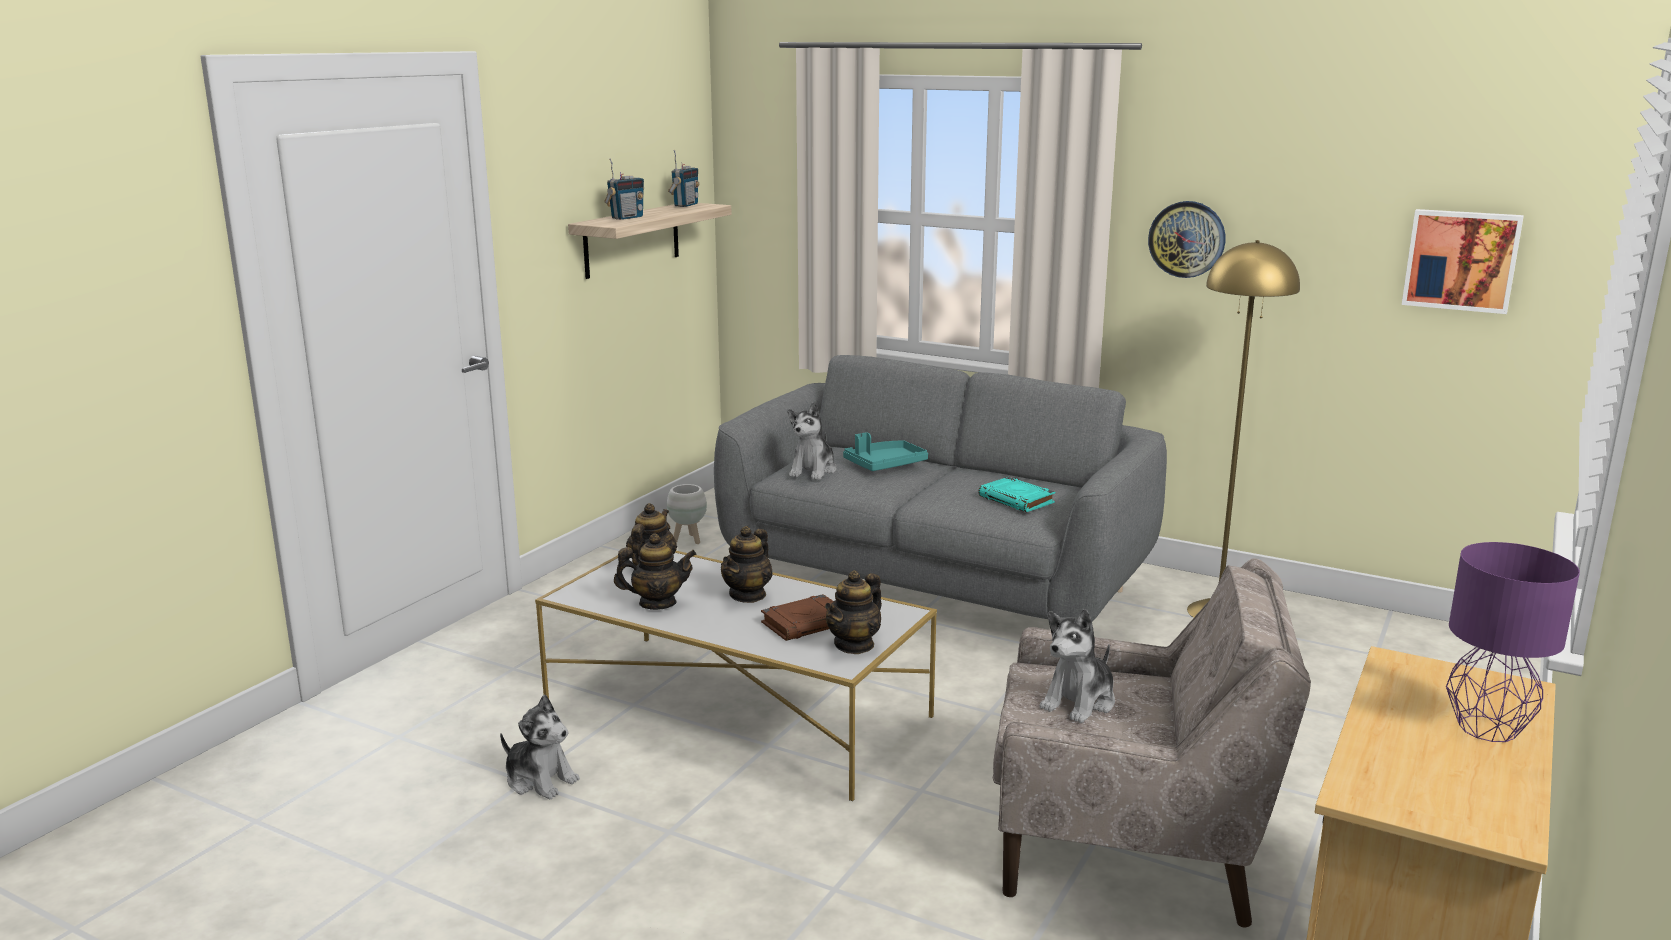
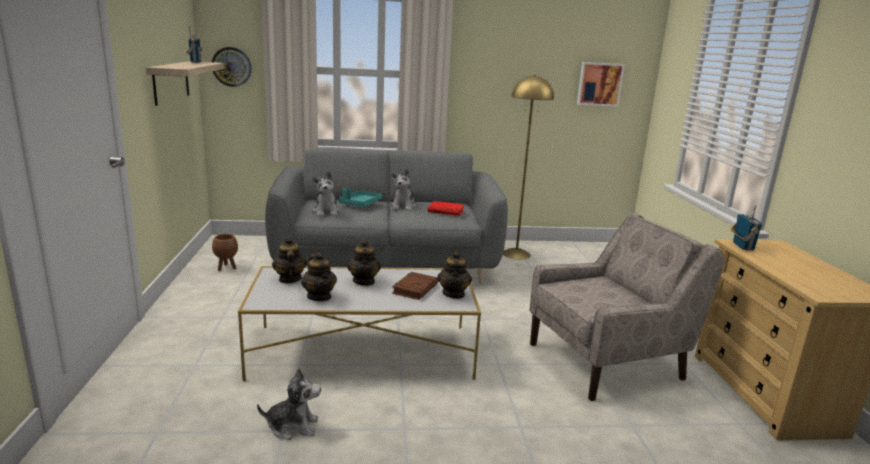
camera: 35 degrees left, 0 degrees up
(626, 218) = (178, 65): radio -> radio (742, 246)
(657, 603) = (319, 296): teapot -> teapot turned 105 degrees clockwise
(688, 540) = (226, 268): white planter -> brown planter
(1017, 500) = (446, 211): turquoise book -> red book
(1079, 702) = (591, 294): plush toy -> plush toy (403, 206)
(1187, 239) = (482, 78): wall clock -> wall clock (231, 66)
(1485, 729) = (801, 260): purple table lamp -> none

